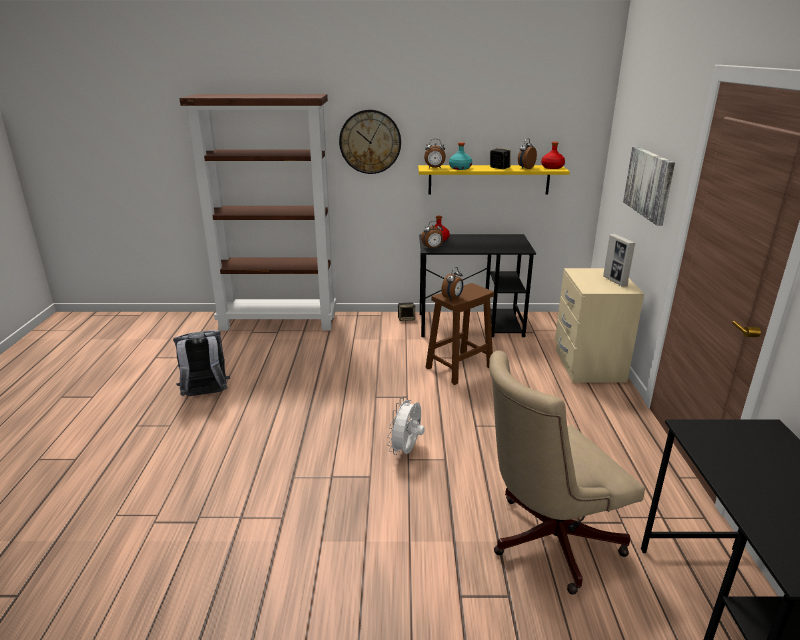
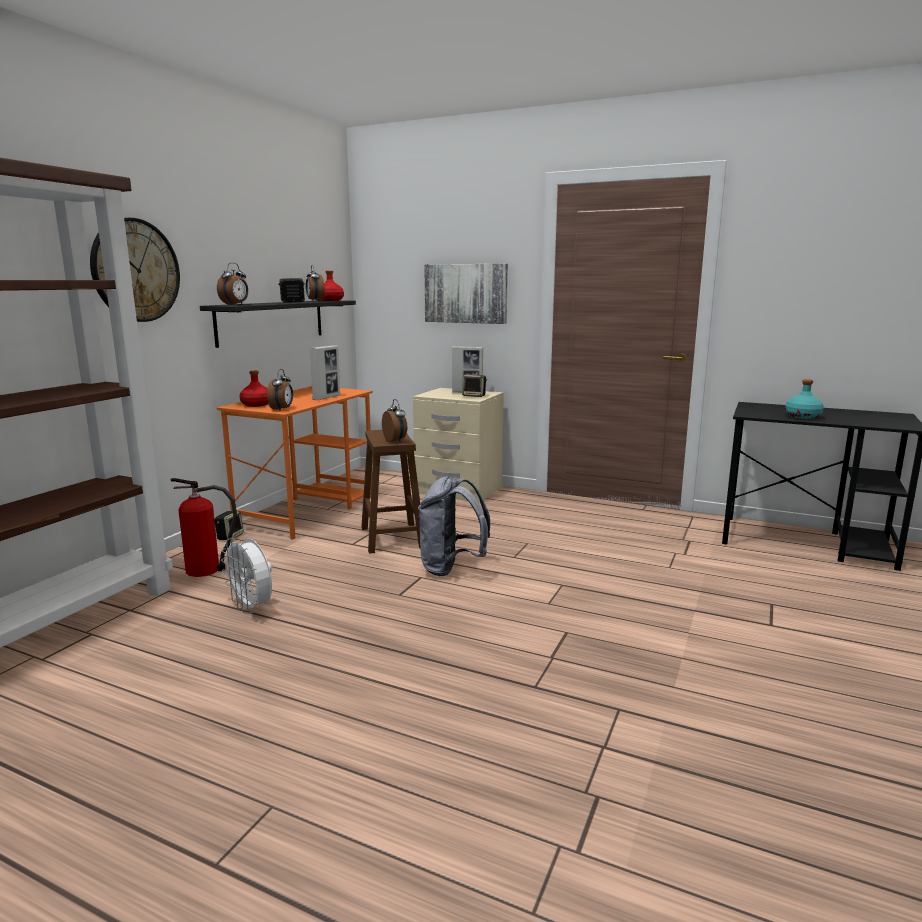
camera: 65 degrees left, 10 degrees down
(206, 395) = (211, 744): grey backpack -> grey backpack (451, 568)
(359, 330) = (206, 570): none -> fire extinguisher
(407, 450) = (531, 600): white fan -> white fan (252, 608)
(460, 168) = (260, 303): turquoise bottle -> turquoise bottle (802, 416)
(471, 325) = (307, 511): black desk -> orange desk
(486, 248) = (326, 397): none -> picture frame
(489, 179) = (271, 321): yellow shelf -> black shelf
(546, 540) = (704, 572): beige office chair -> none
(603, 287) = (474, 396): none -> speaker

